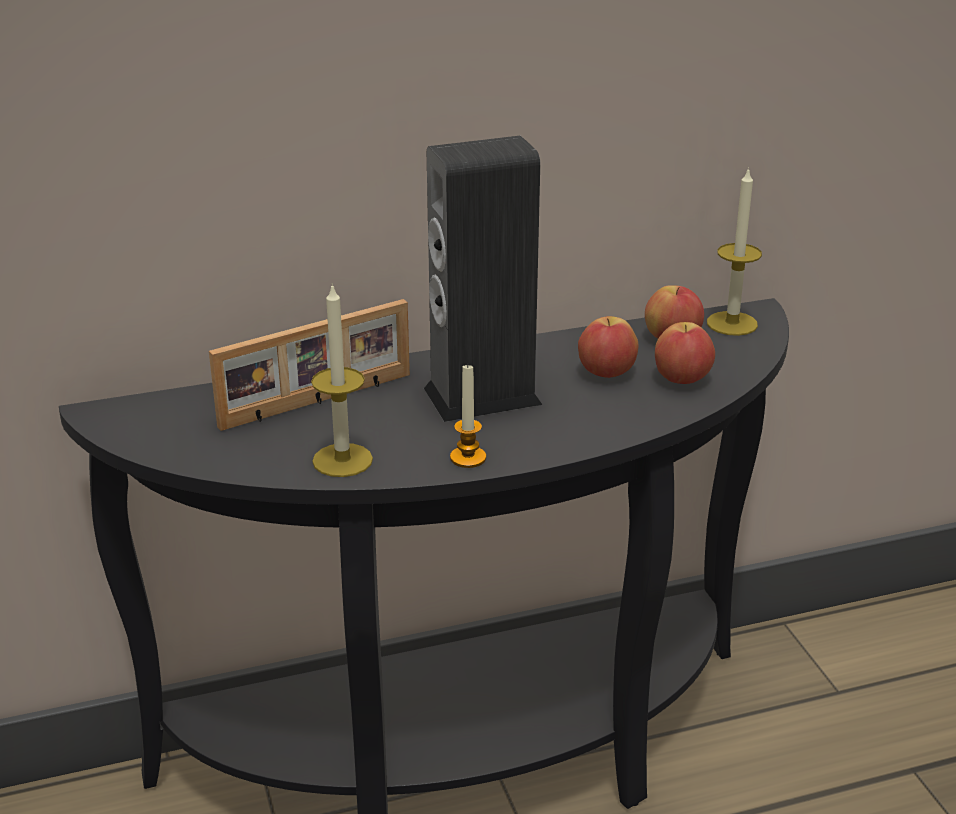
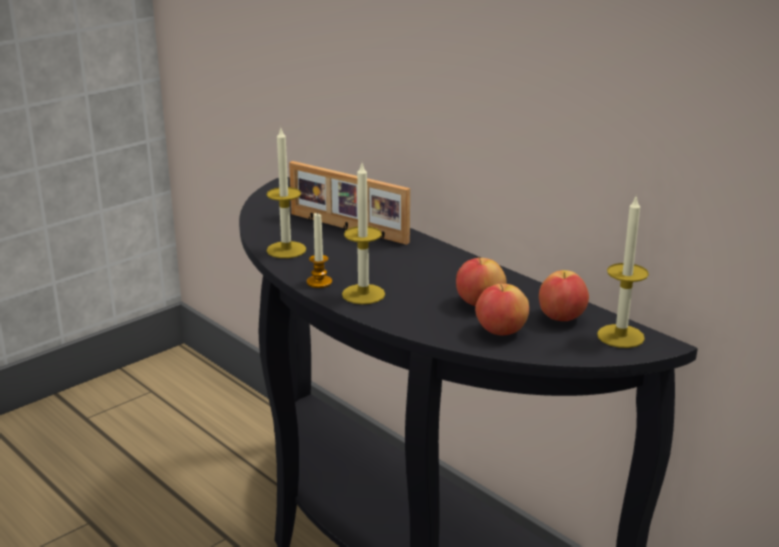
camera: 65 degrees right, 5 degrees down
(482, 396) = (401, 270): speaker -> none
(527, 436) = (363, 294): none -> candle

